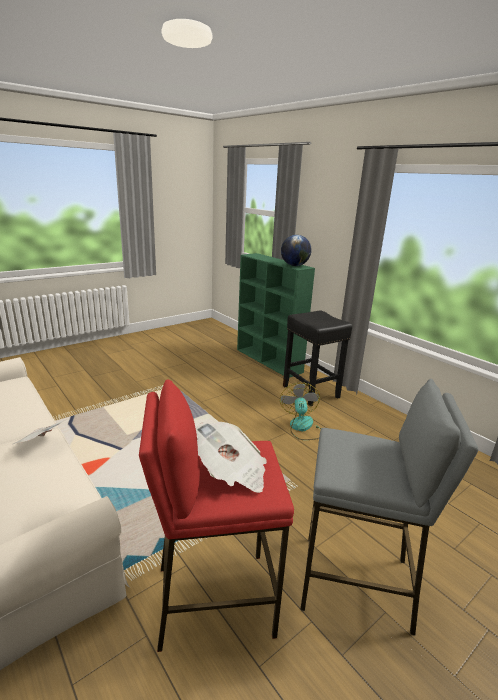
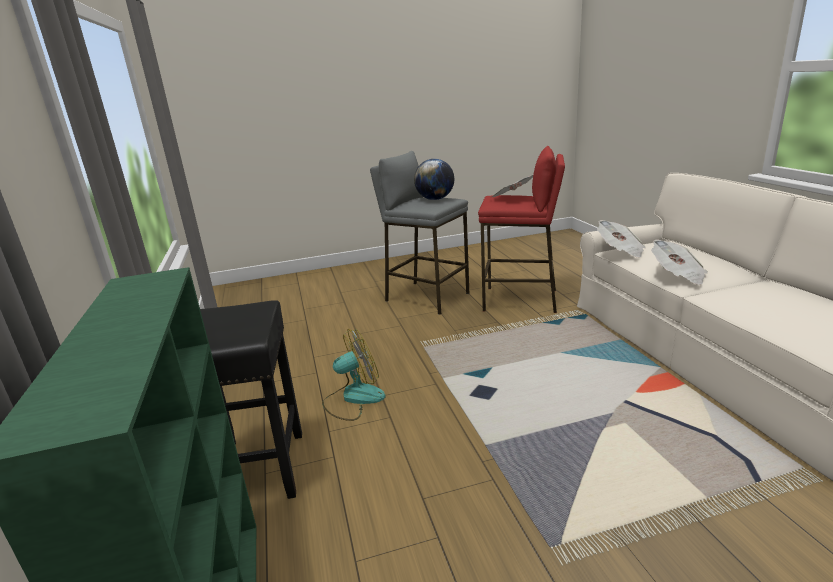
camera: 155 degrees left, 0 degrees up
(76, 487) = (620, 251): none -> newspaper
(294, 265) = (140, 290): globe -> globe (435, 199)
(303, 428) = (353, 398): fan -> fan turned 135 degrees counterclockwise

